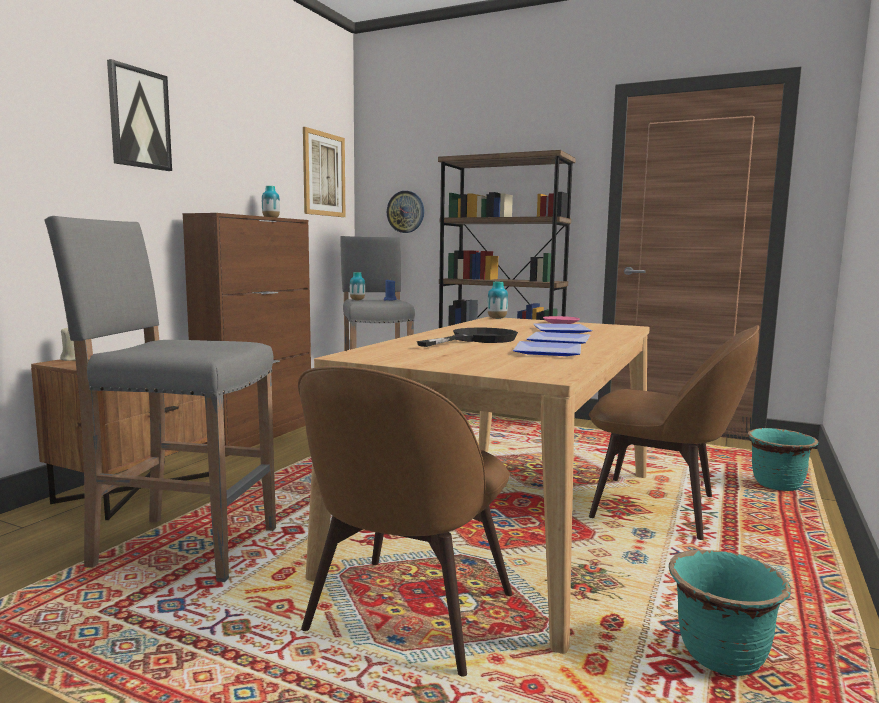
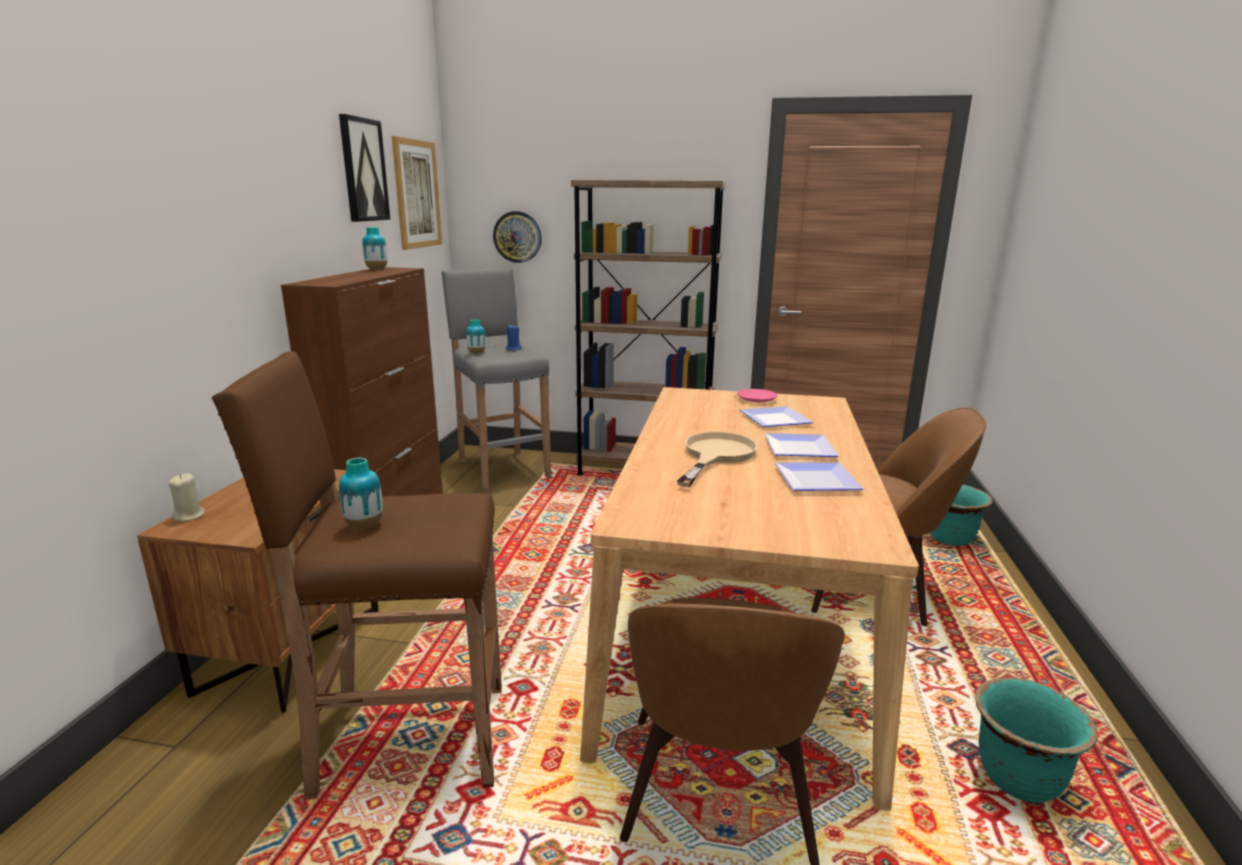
camera: 15 degrees left, 10 degrees up
(139, 118) = (212, 162): picture -> picture (363, 170)
(182, 547) = (408, 739): grey stool -> brown stool
(476, 340) = (715, 455): black frying pan -> beige frying pan
(497, 318) = (680, 392): vase -> vase (364, 525)

